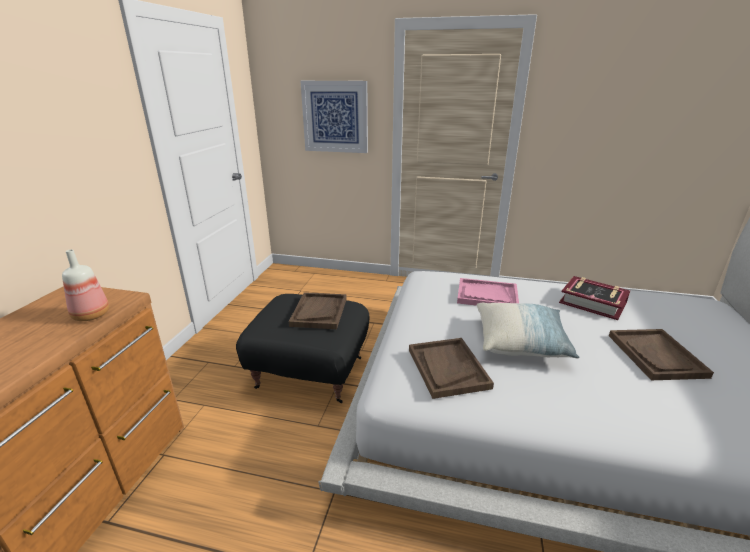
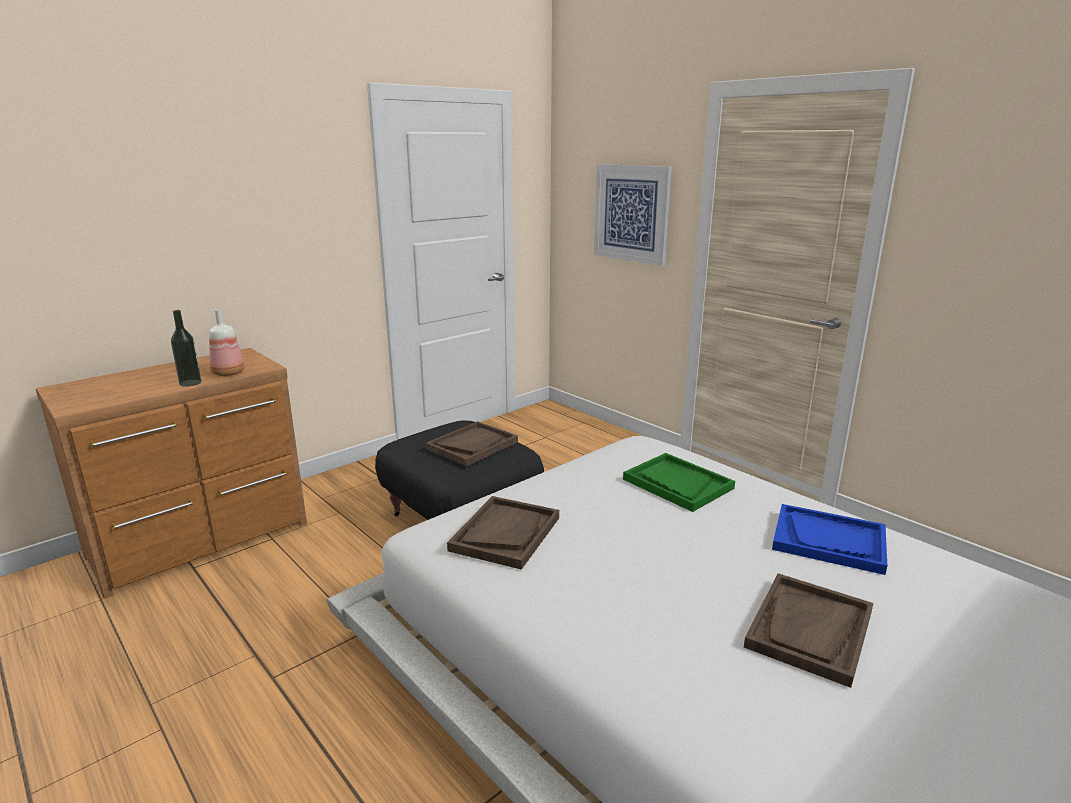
camera: 35 degrees right, 5 degrees down
(61, 339) = (190, 383): none -> bottle
(487, 295) = (677, 484): pink tray -> green tray
(520, 342) = (634, 543): pillow -> none
(592, 302) = (829, 541): book -> blue tray

